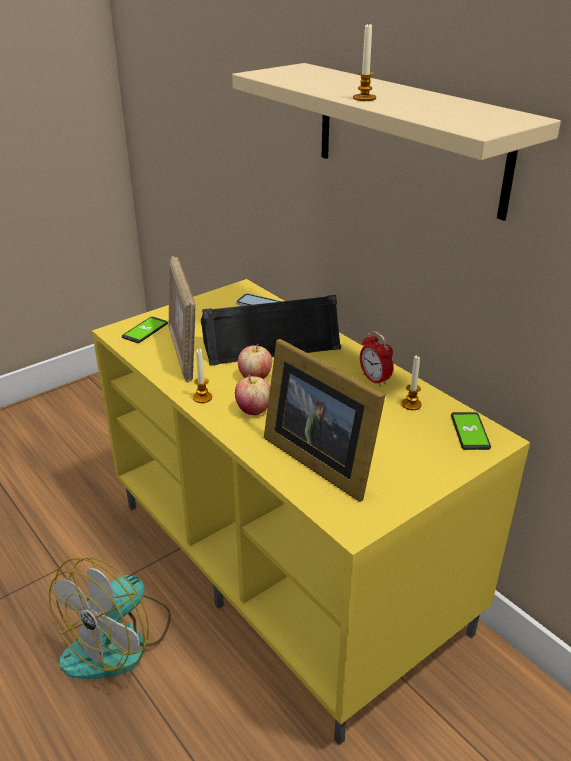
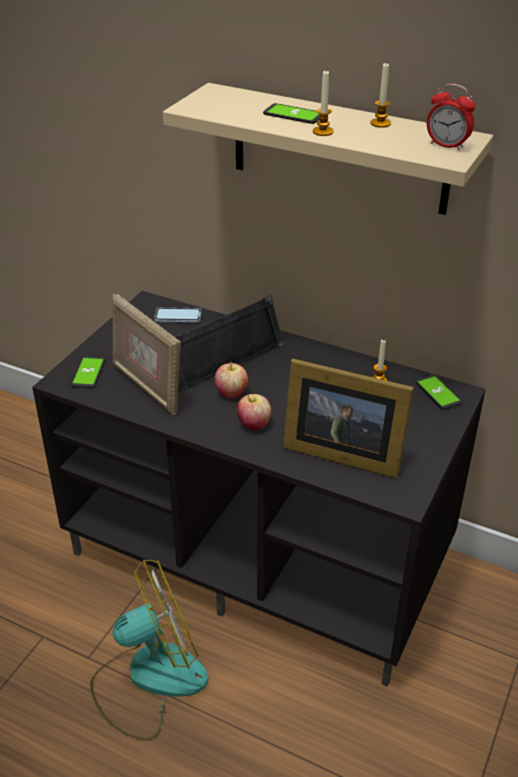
camera: 25 degrees left, 5 degrees up
(119, 640) = (149, 678): fan -> fan turned 120 degrees counterclockwise
(202, 397) = (200, 426): candle -> candle (380, 123)
(289, 565) = (262, 555): yellow tv stand -> black tv stand
(352, 86) = (293, 115): none -> phone
(374, 379) = (334, 366): alarm clock -> alarm clock (447, 145)

